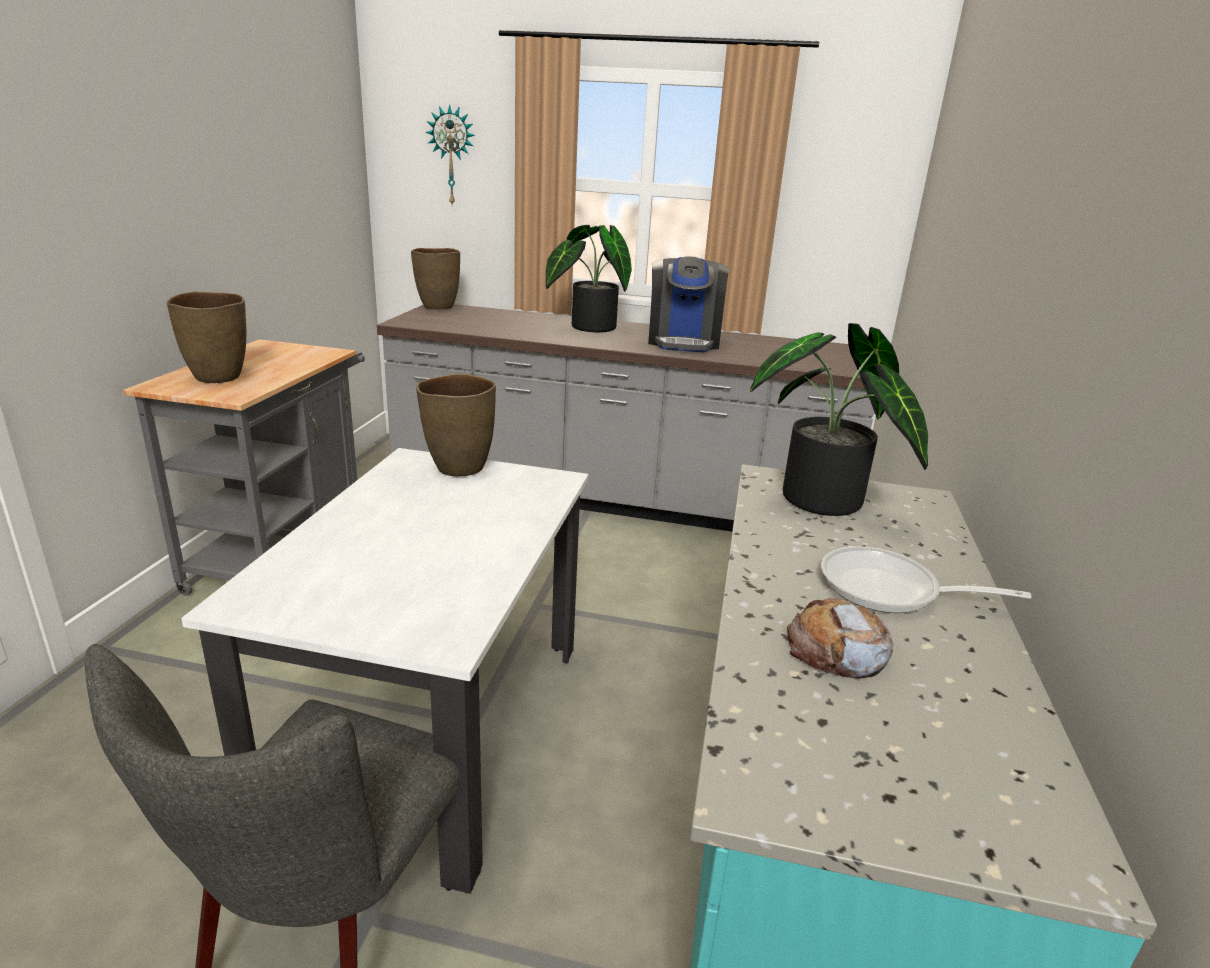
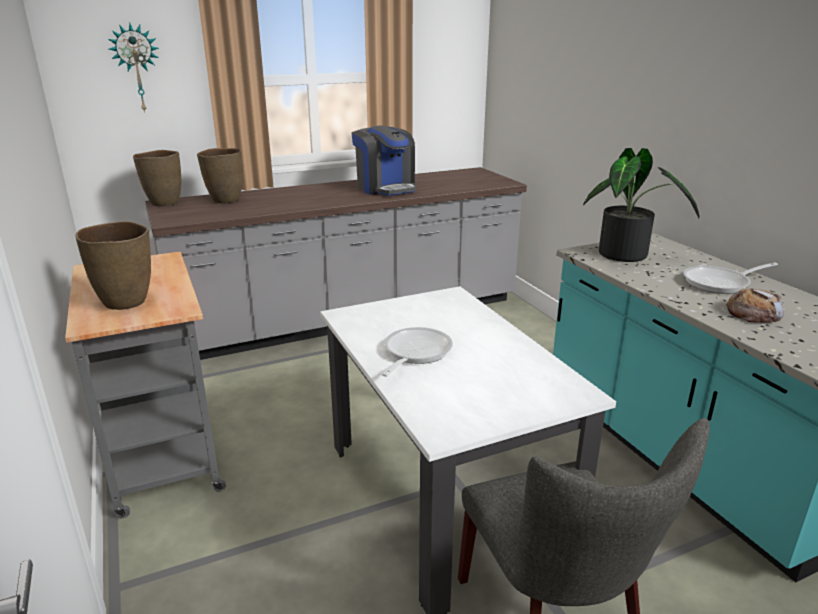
camera: 35 degrees left, 0 degrees up
(386, 520) = (414, 353): none -> frying pan
(458, 468) = (386, 309): brown vase -> brown vase (225, 200)
(587, 327) = (308, 193): potted plant -> none

